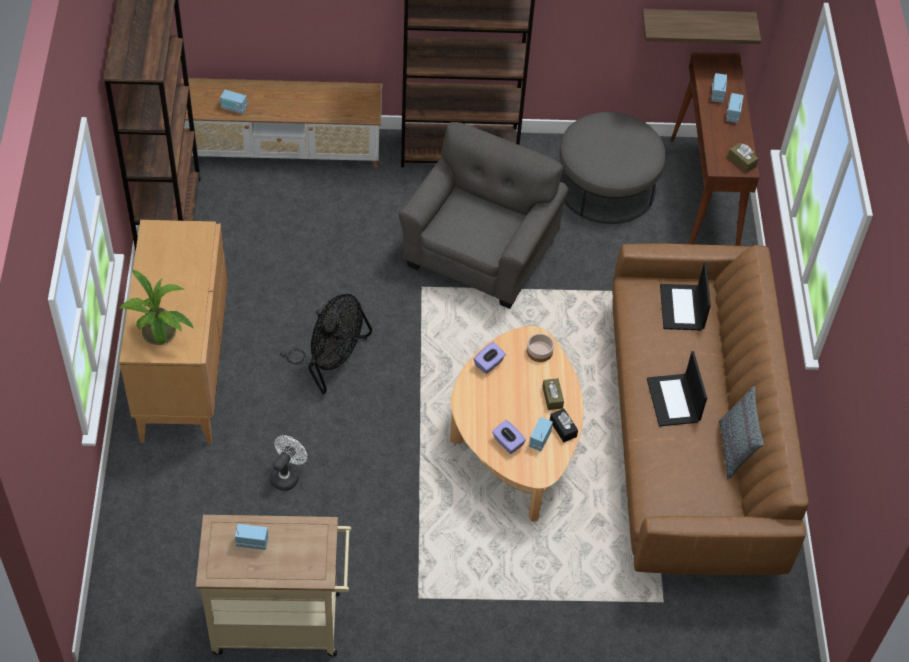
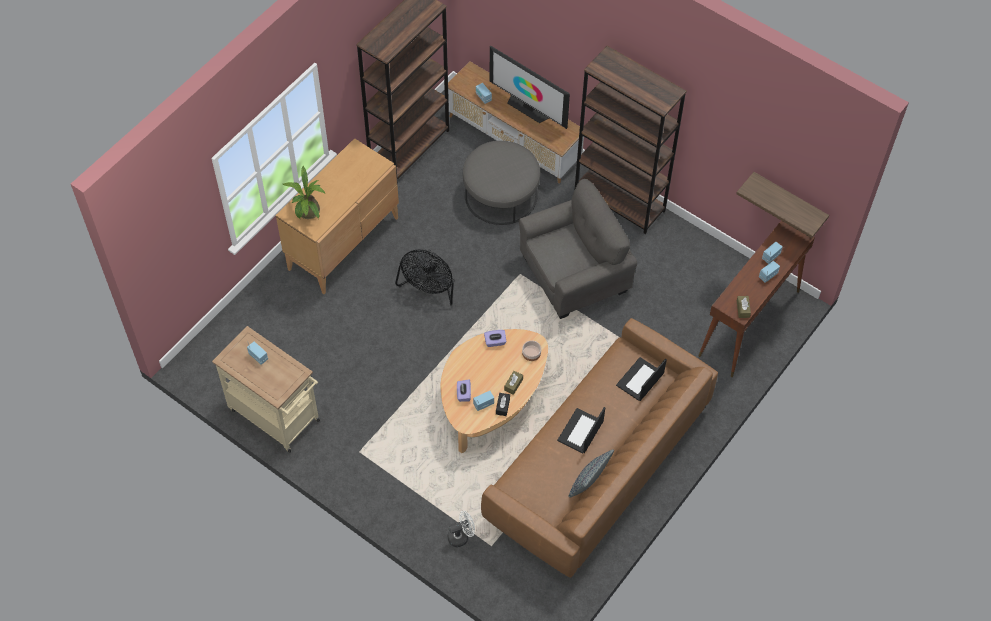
camera: 40 degrees right, 5 degrees up
(287, 475) = (348, 337): white fan -> white fan (461, 536)
(296, 93) = (528, 108): none -> television
(329, 360) = (428, 285): black fan -> black fan turned 45 degrees clockwise
(606, 186) = (693, 278): grey ottoman -> grey ottoman (501, 195)

